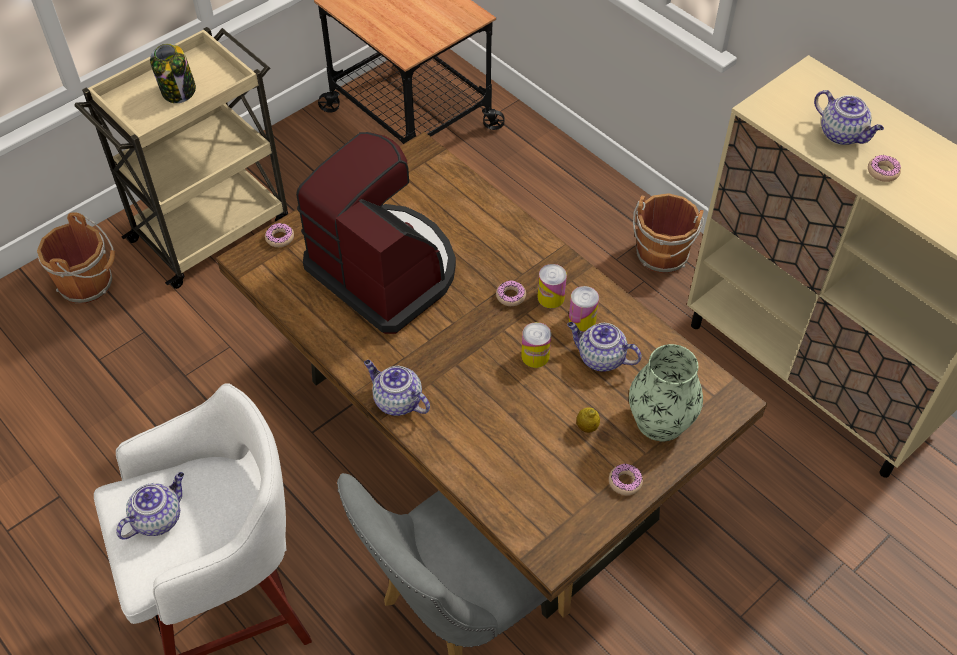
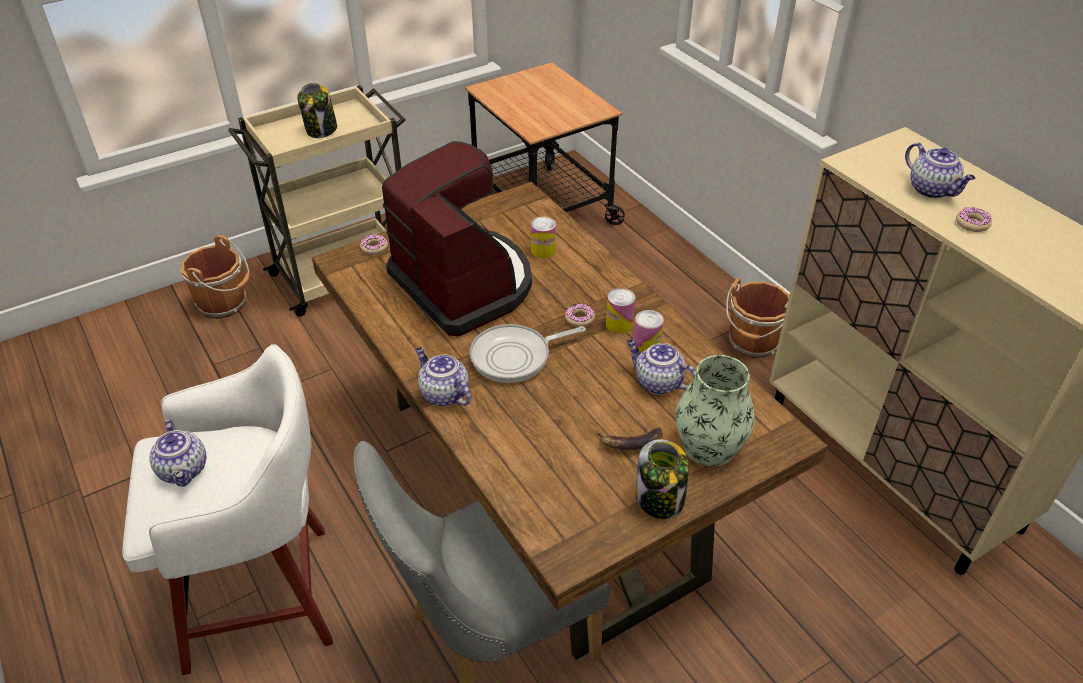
camera: 10 degrees right, 10 degrees down
(158, 518) = (184, 471): teapot -> teapot turned 105 degrees clockwise
(457, 349) = (515, 357): none -> frying pan
(535, 356) = (591, 372): can -> can (543, 250)
(587, 427) = (630, 442): lemon -> banana
(625, 482) = (660, 499): donut -> jar

